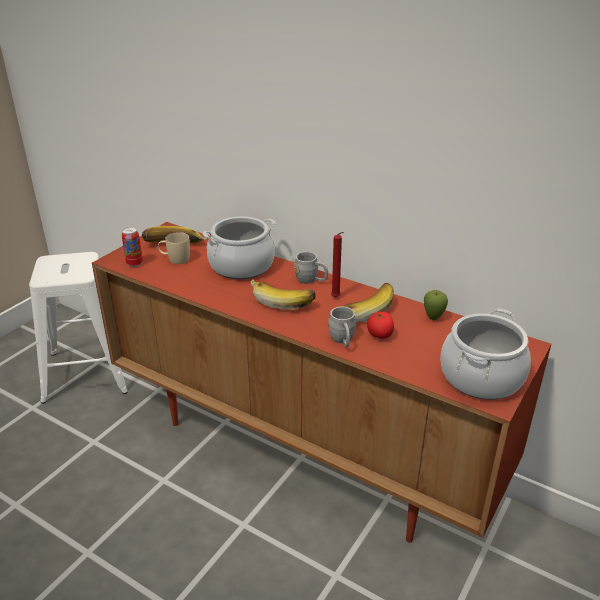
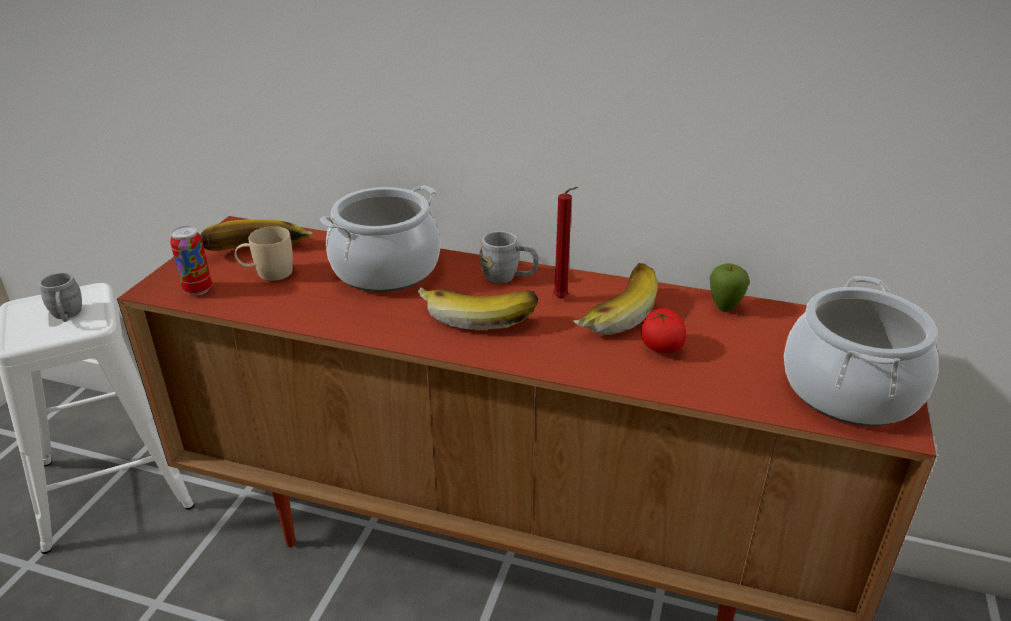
camera: 15 degrees left, 0 degrees up
(342, 341) = (608, 367): grey mug -> grey mug (67, 316)

